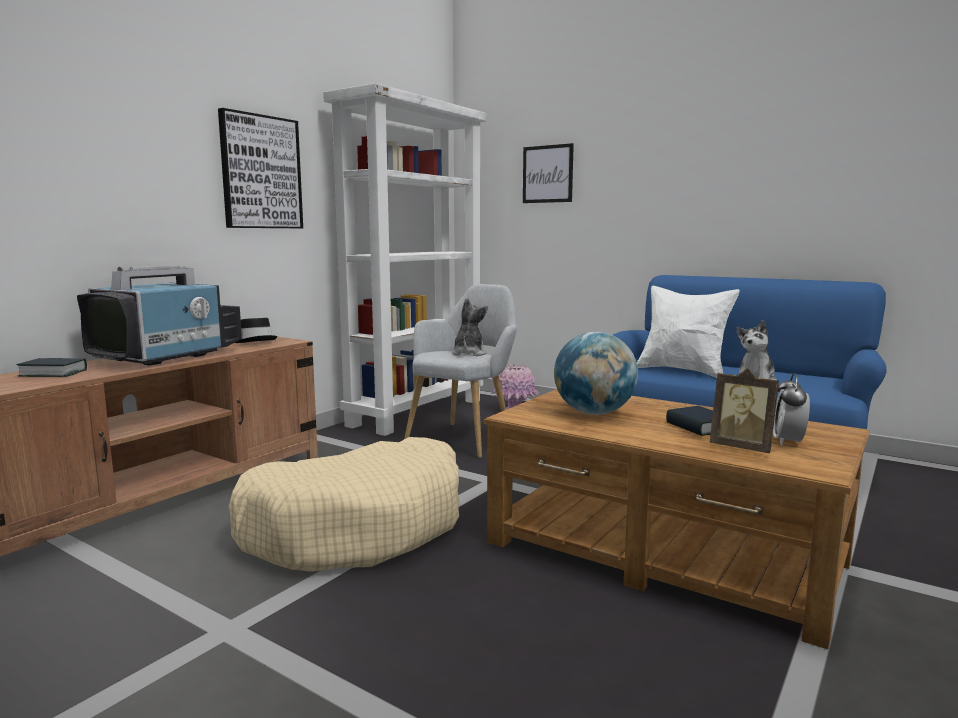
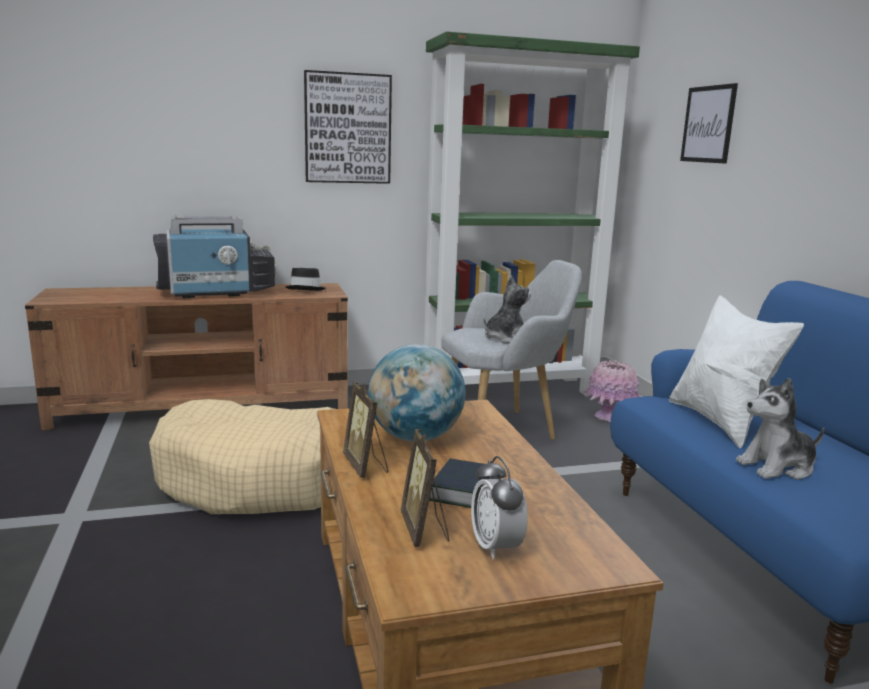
camera: 40 degrees right, 5 degrees up
(53, 373) = (123, 293): book -> none
(416, 412) = (510, 389): white bookcase -> green bookcase
(618, 433) = (366, 466): none -> picture frame
(788, 442) = (496, 547): alarm clock -> alarm clock turned 75 degrees counterclockwise

